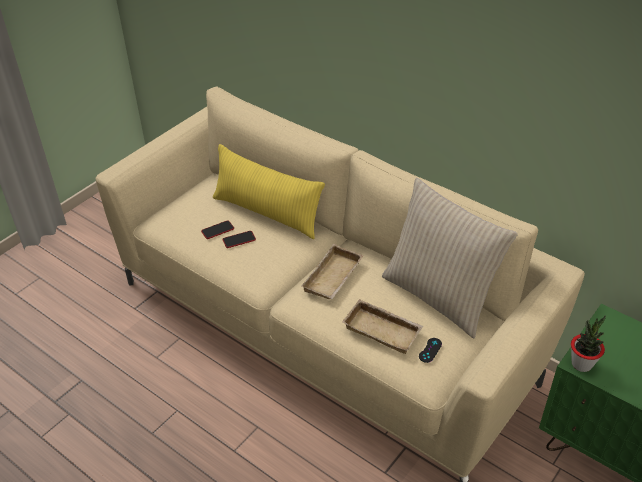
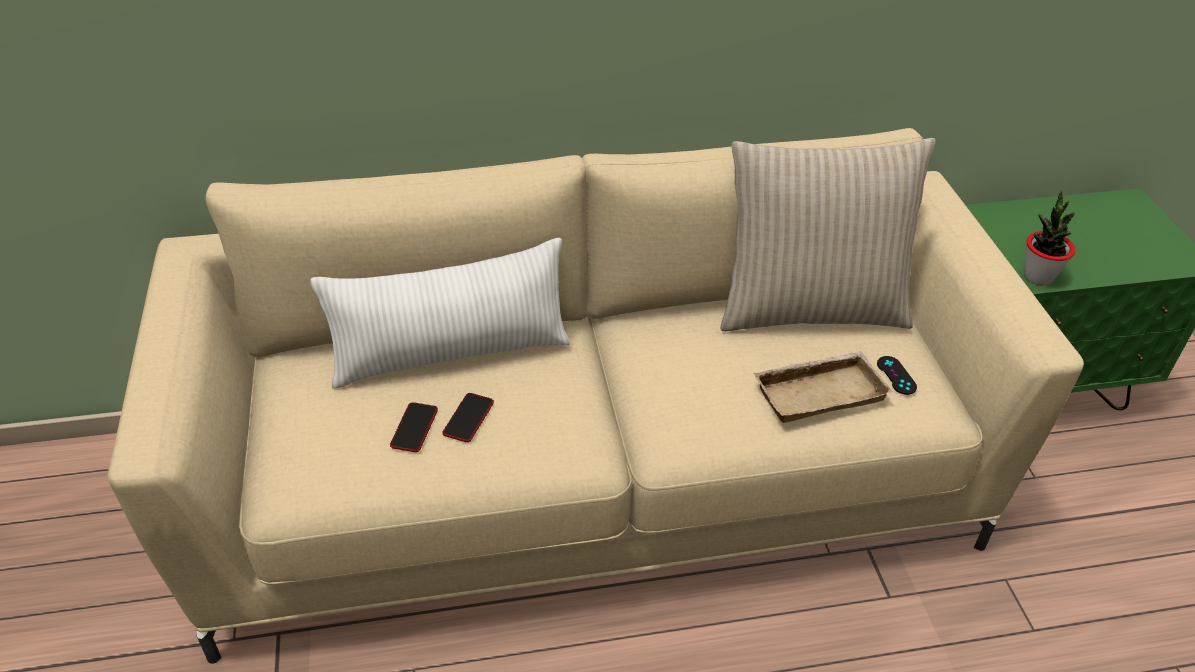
camera: 50 degrees left, 0 degrees up
(267, 213) = (451, 354): yellow pillow -> white pillow
(334, 278) = (670, 375): beige tray -> none

